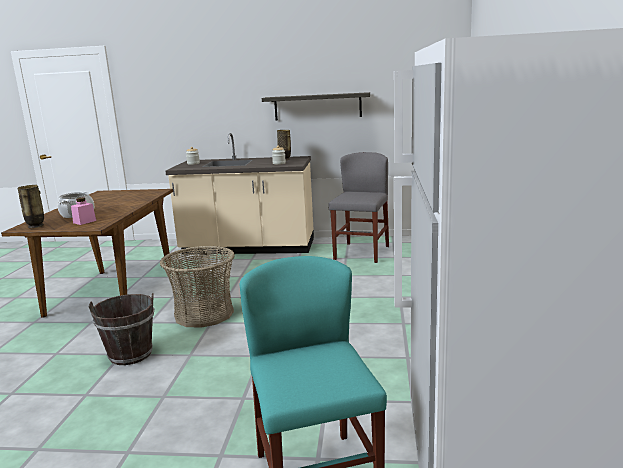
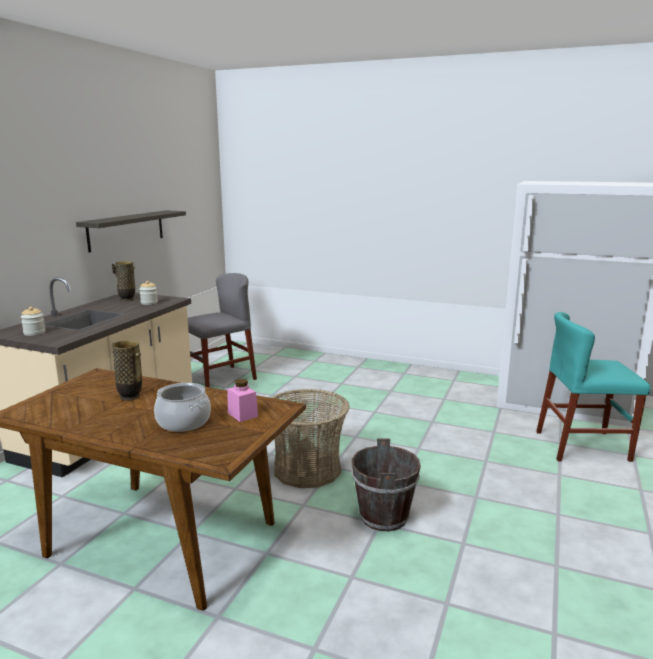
camera: 75 degrees left, 0 degrees up
(36, 226) = (225, 447): vase -> vase (130, 397)
(361, 253) = (220, 379): grey chair -> grey chair turned 105 degrees clockwise

